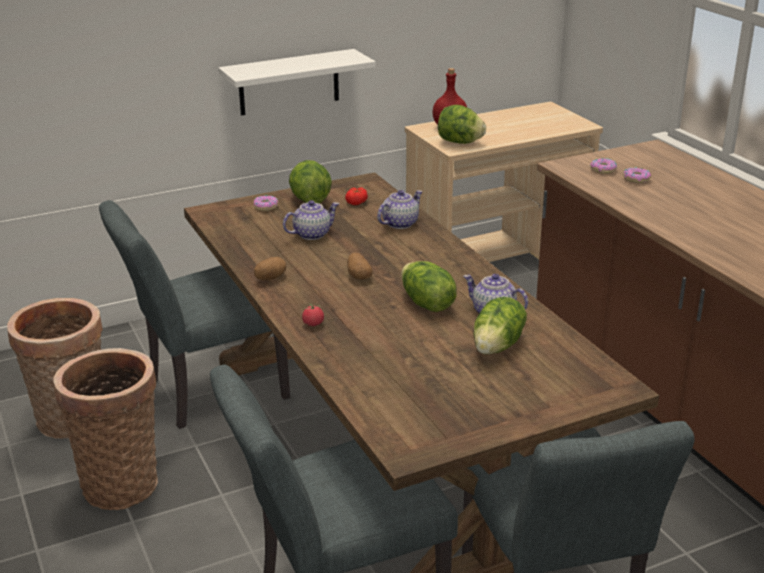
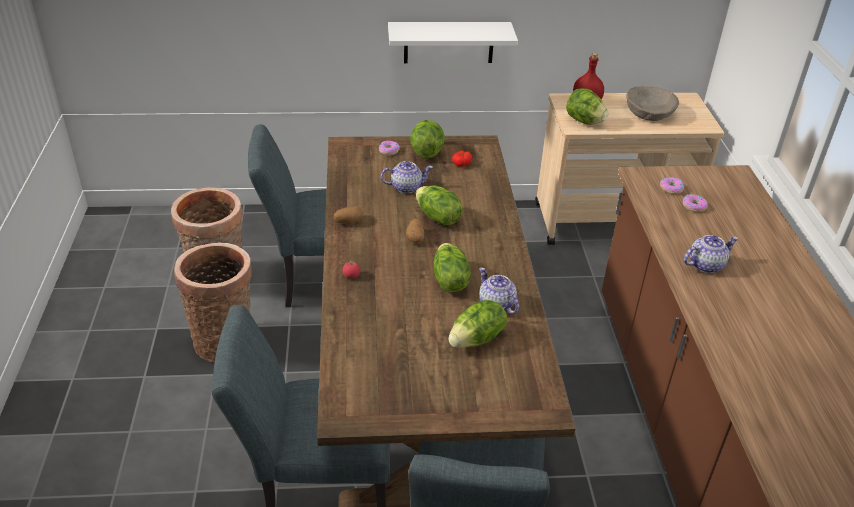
camera: 20 degrees right, 10 degrees up
(368, 253) = (437, 217): none -> lettuce
(400, 223) = (482, 194): teapot -> teapot (705, 265)
(518, 124) = (649, 112): none -> beige bowl

